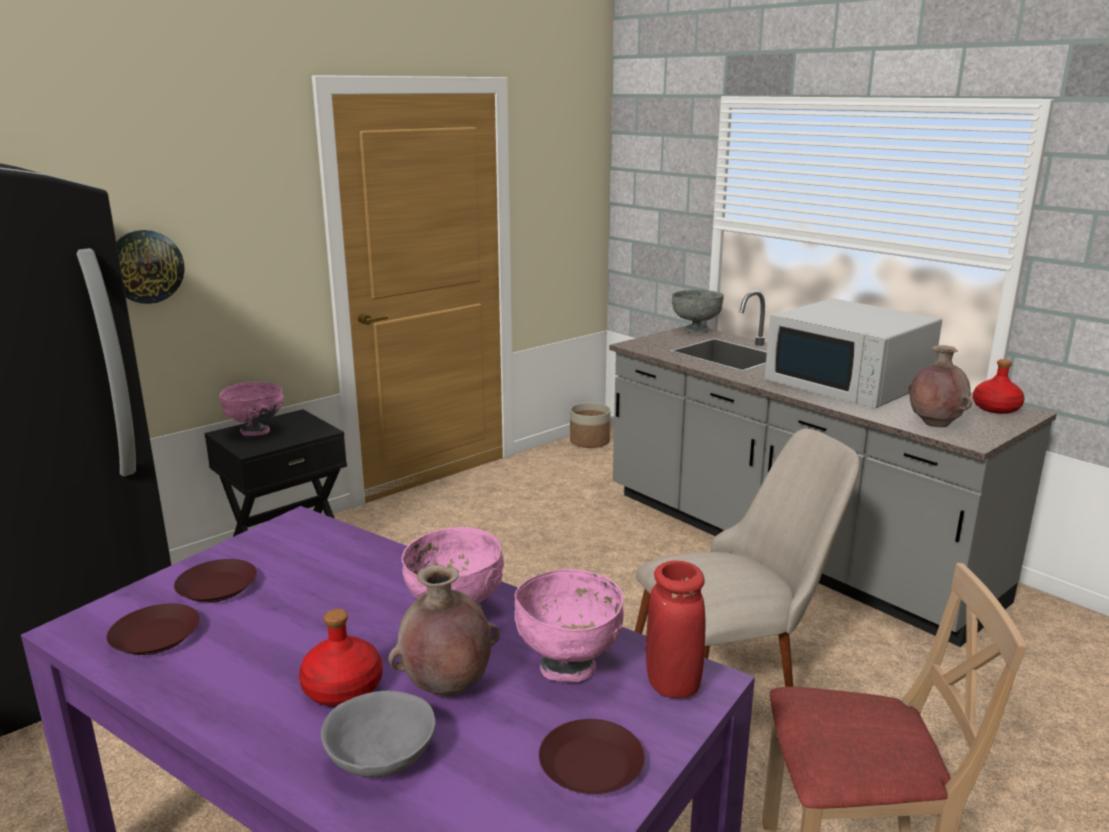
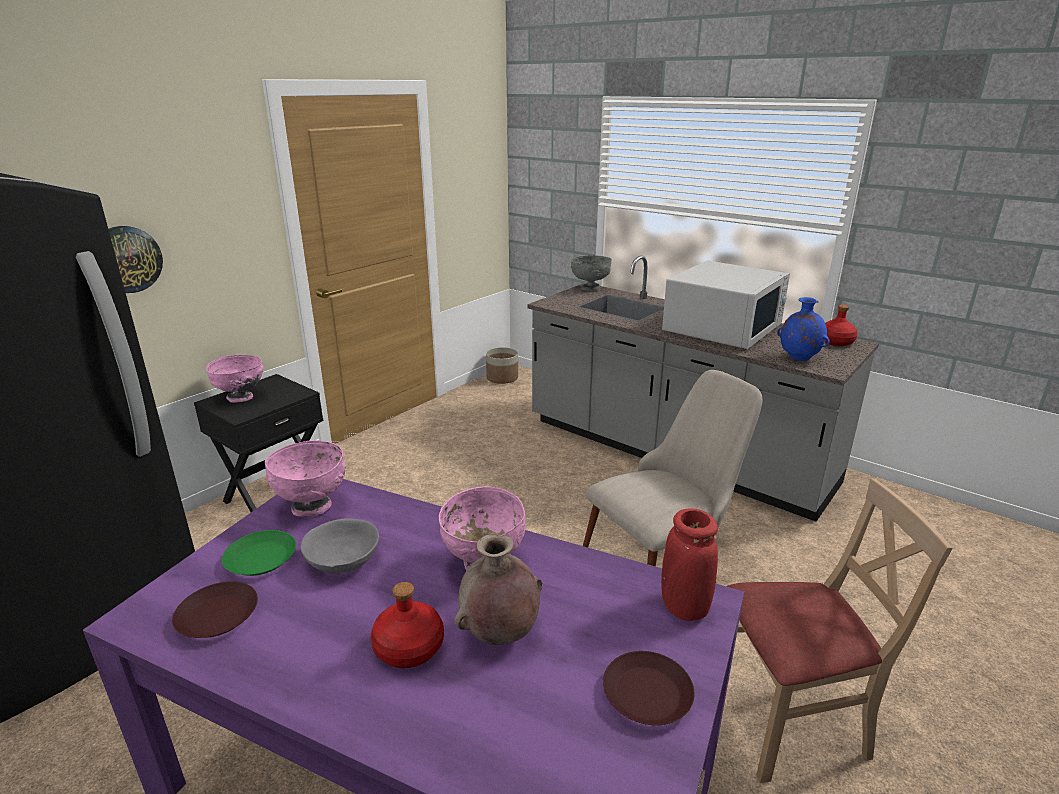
camera: 10 degrees left, 5 degrees up
(216, 587) = (260, 559): brown plate -> green plate
(381, 754) = (466, 710): grey bowl -> grey bowl (343, 559)
(569, 667) = (595, 601): pink bowl -> pink bowl (313, 507)
(848, 384) = (723, 328): white microwave -> white microwave turned 90 degrees counterclockwise
(934, 424) = (798, 358): brown vase -> blue vase

